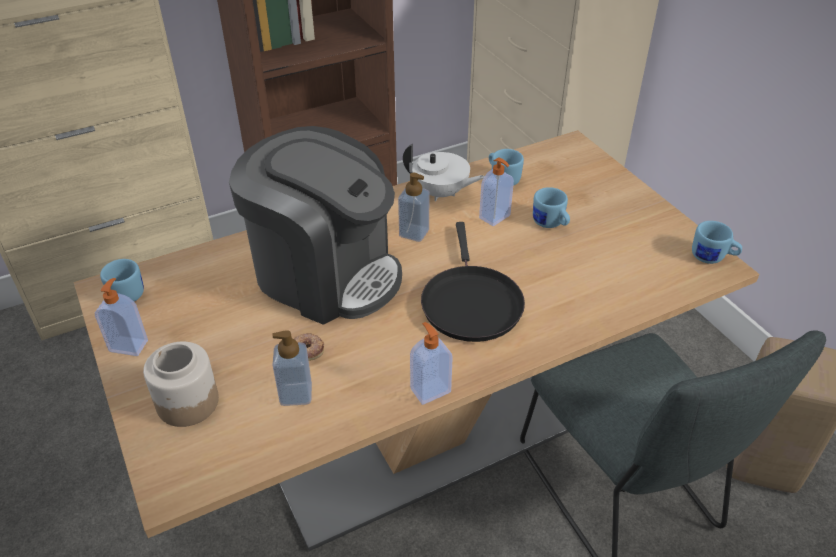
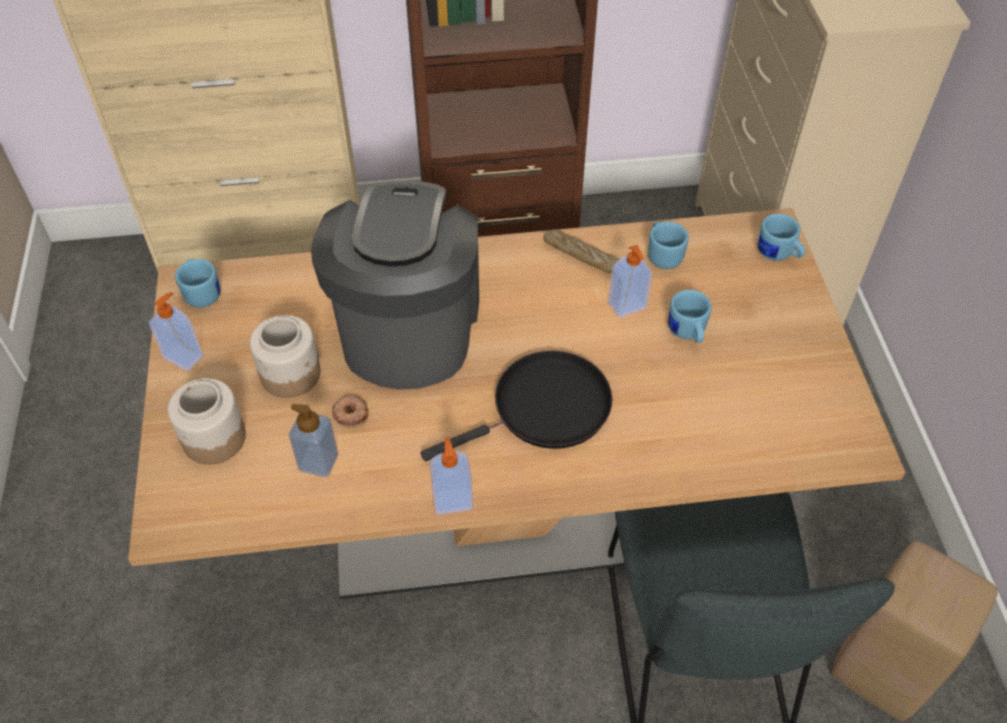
camera: 20 degrees right, 10 degrees up
(238, 333) = (291, 374): none -> jar
(326, 274) = (408, 328): coffee machine -> coffee machine turned 135 degrees counterclockwise
(414, 233) = (525, 302): soap dispenser -> none
(441, 193) = (581, 257): white teapot -> bread
(470, 303) = (544, 409): black frying pan -> black frying pan turned 135 degrees counterclockwise
(712, 258) = (859, 434): blue mug -> blue mug (778, 254)

